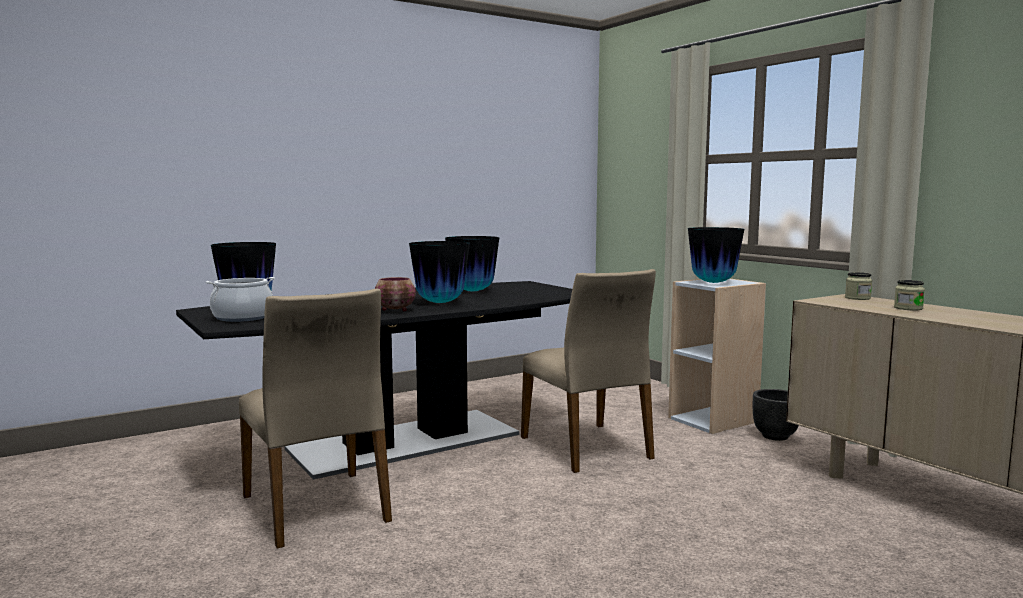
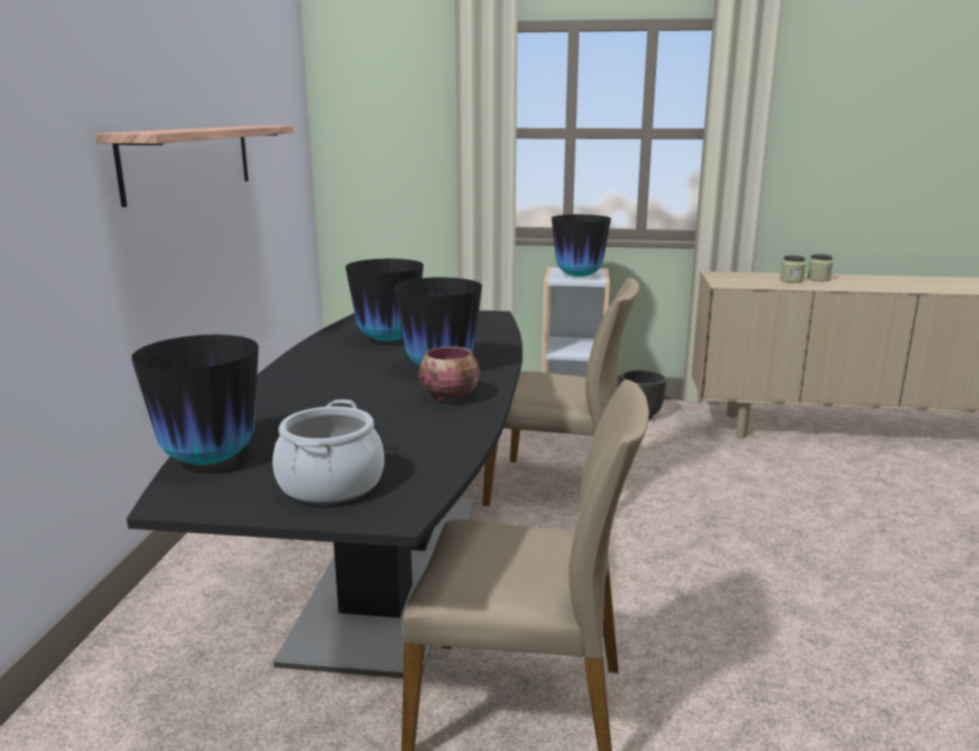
camera: 50 degrees left, 10 degrees up
(421, 170) = (190, 160): none -> shelf
(857, 298) = (728, 275): jar -> jar (818, 279)

